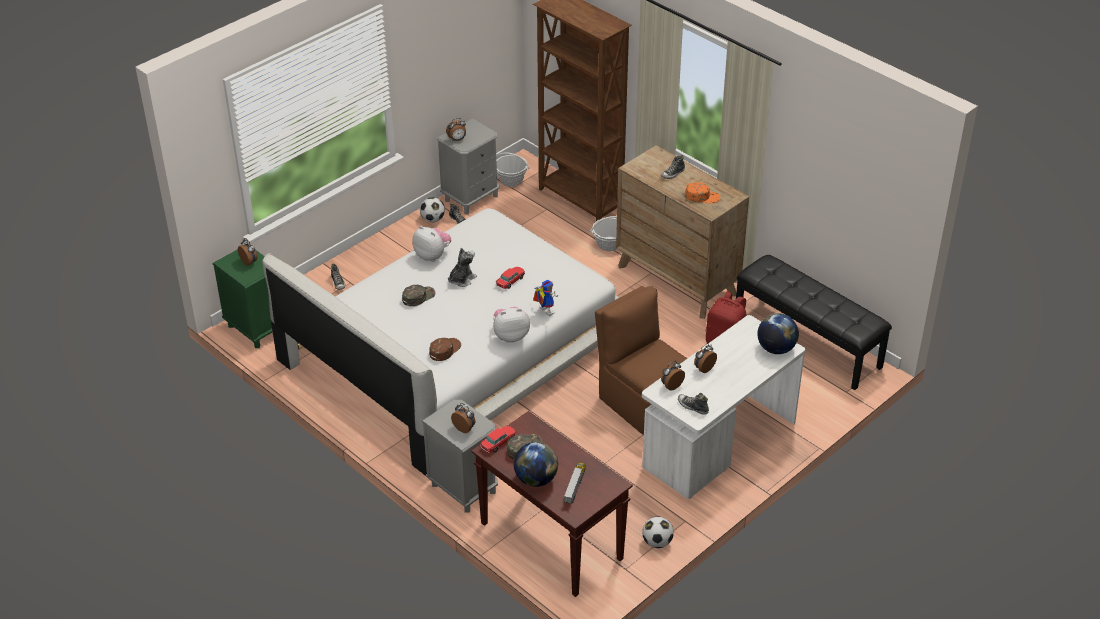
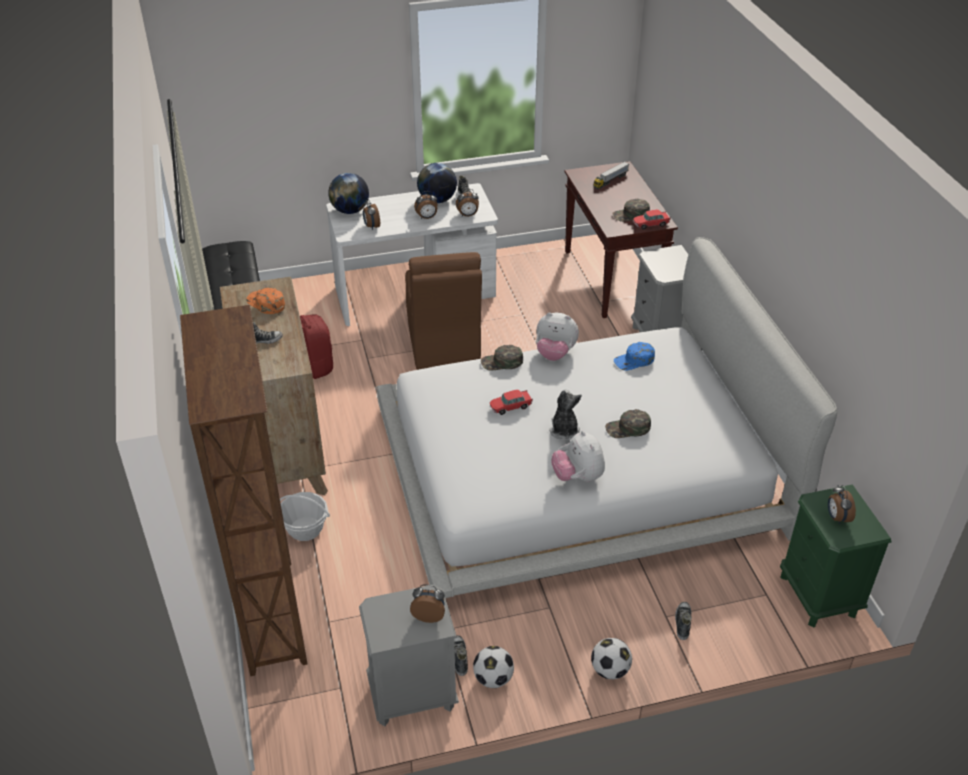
camera: 150 degrees left, 0 degrees up
(444, 350) = (634, 360): brown cap -> blue cap
(461, 279) = (564, 430): plush toy -> plush toy turned 105 degrees clockwise
(464, 428) = (668, 258): alarm clock -> alarm clock (371, 226)
(511, 180) = (328, 704): basket -> none
(536, 479) = (637, 193): globe -> globe (437, 200)
(543, 311) = (502, 362): toy robot -> green cap
(657, 542) = (530, 252): football -> football (610, 670)

